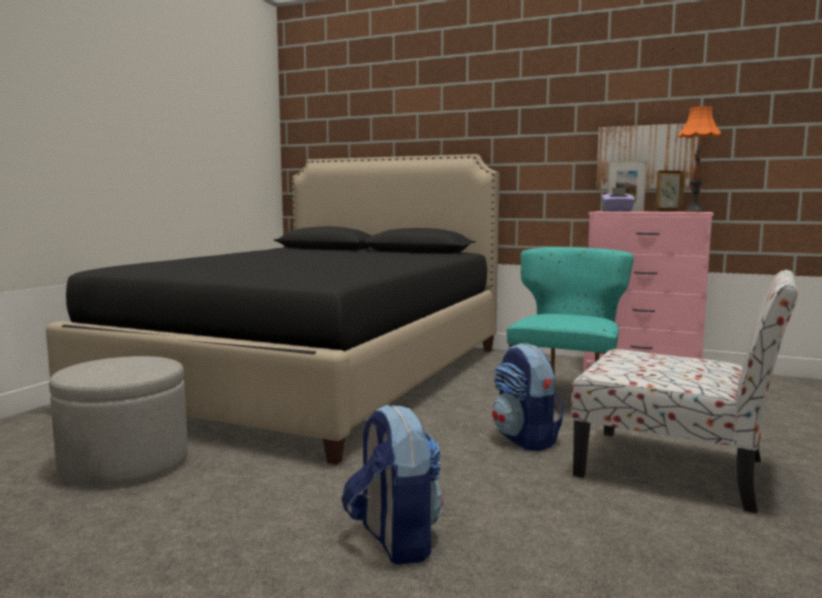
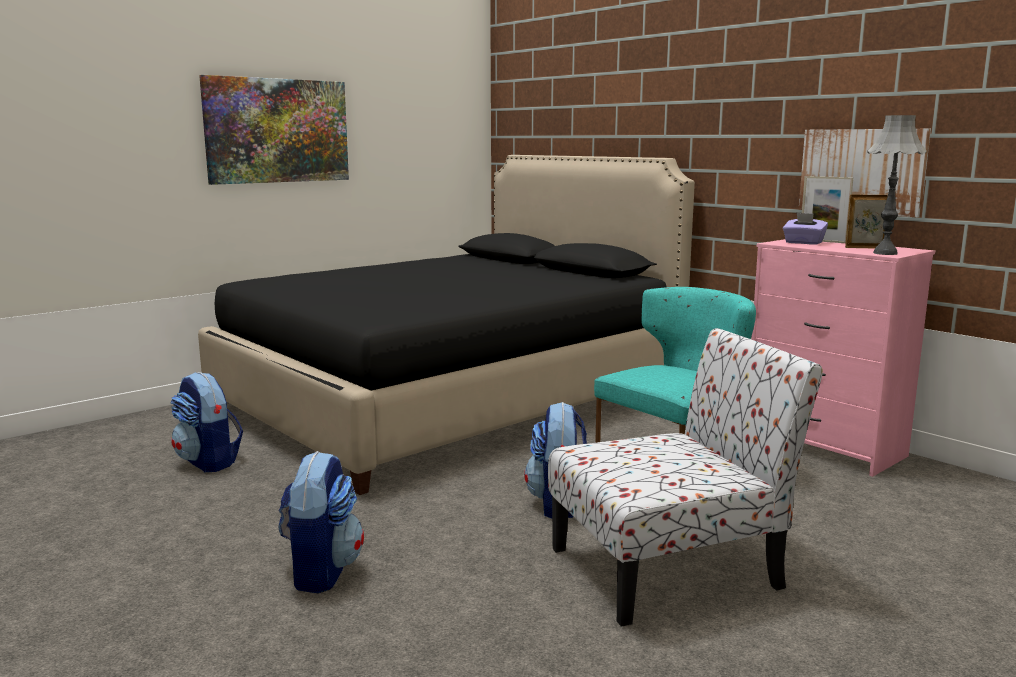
camera: 25 degrees right, 5 degrees up
(111, 117) = (277, 131): none -> picture
(125, 463) = (209, 462): grey ottoman -> backpack
(676, 469) = (670, 567): chair -> chair turned 75 degrees counterclockwise
(694, 212) = (885, 253): orange table lamp -> grey table lamp

